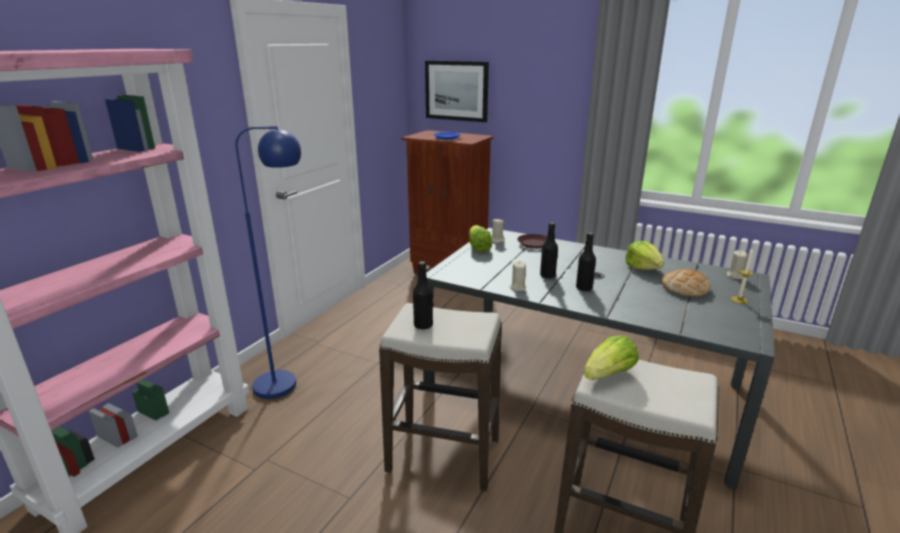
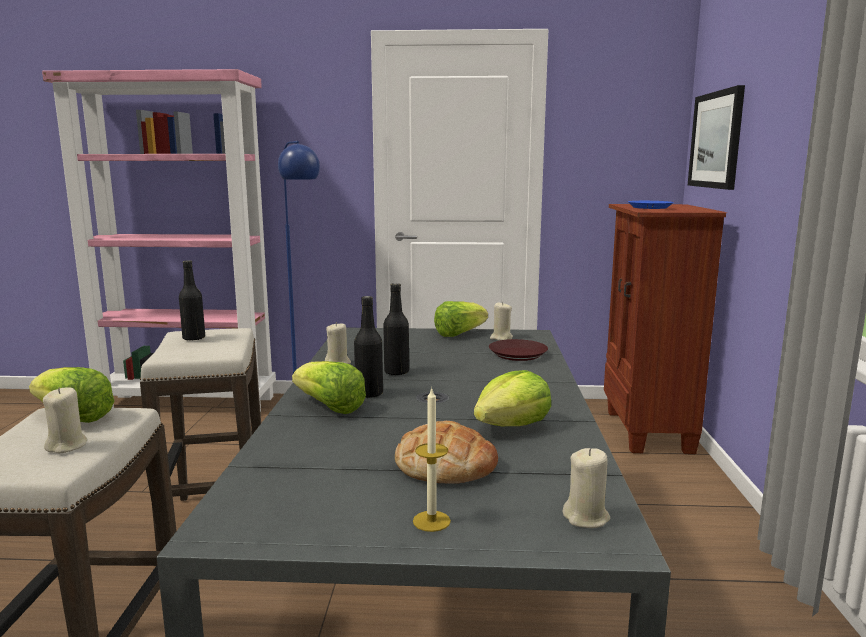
camera: 65 degrees right, 10 degrees down
(602, 300) = (329, 407): none -> lettuce
(659, 376) = (67, 446): none -> beige candle

